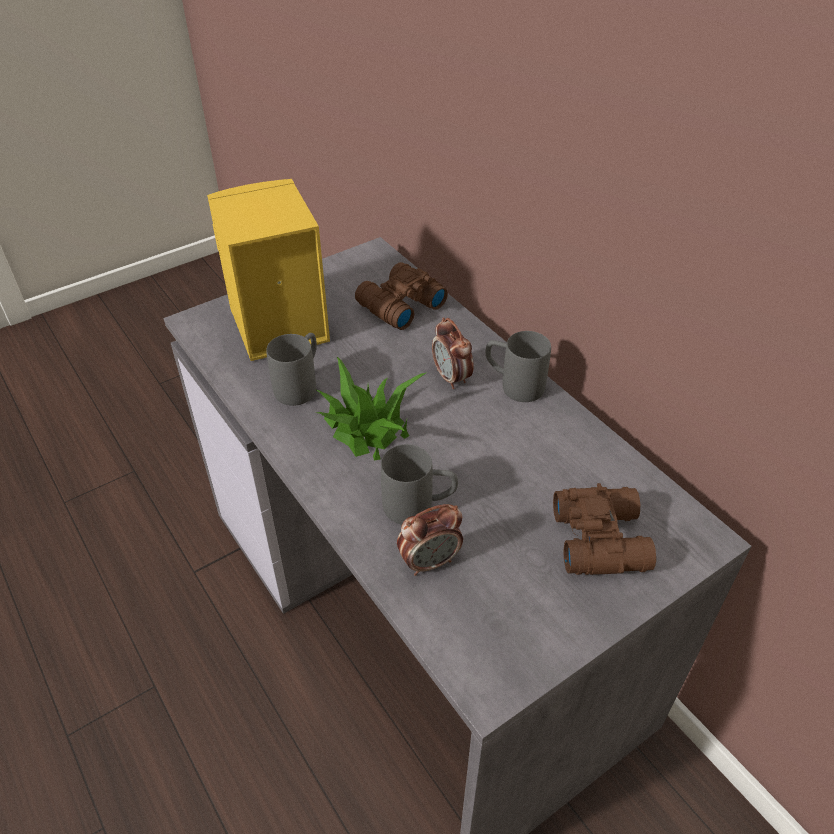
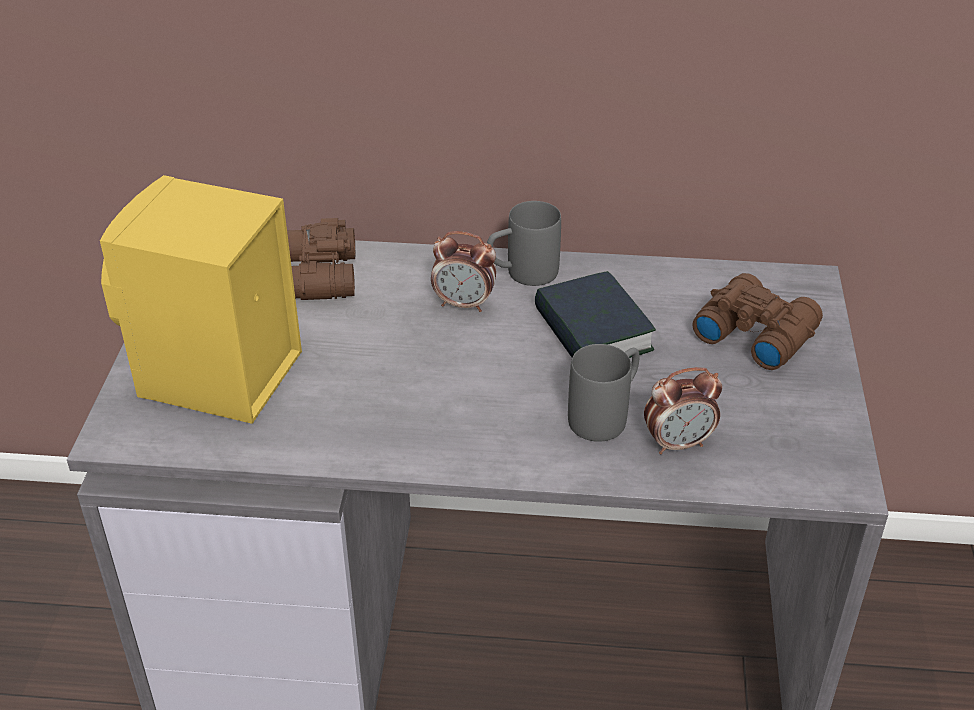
camera: 50 degrees left, 5 degrees down
(301, 385) = (340, 406): grey mug -> none
(367, 428) = (463, 393): potted plant -> none
(430, 562) = (678, 443): alarm clock -> alarm clock turned 60 degrees clockwise
(497, 451) = (592, 331): none -> book

